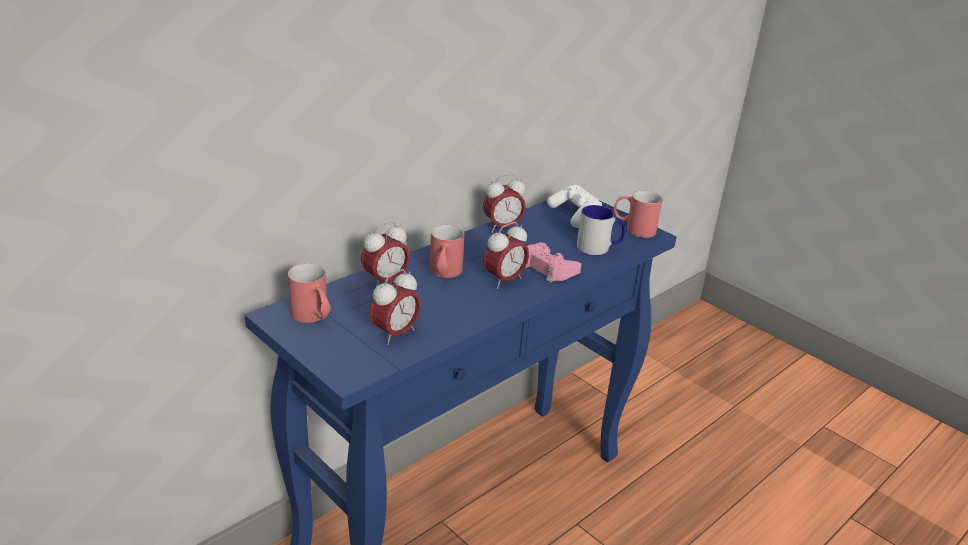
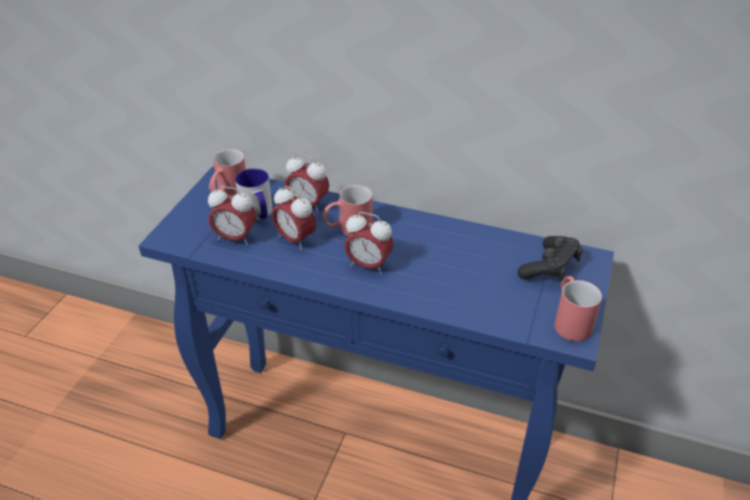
camera: 65 degrees right, 10 degrees up
(502, 228) = (467, 232): alarm clock -> alarm clock (295, 240)
(548, 268) = (417, 285): pink game controller -> none
(574, 215) = (550, 268): white game controller -> black game controller
(599, 247) = (497, 307): mug -> mug (258, 214)

